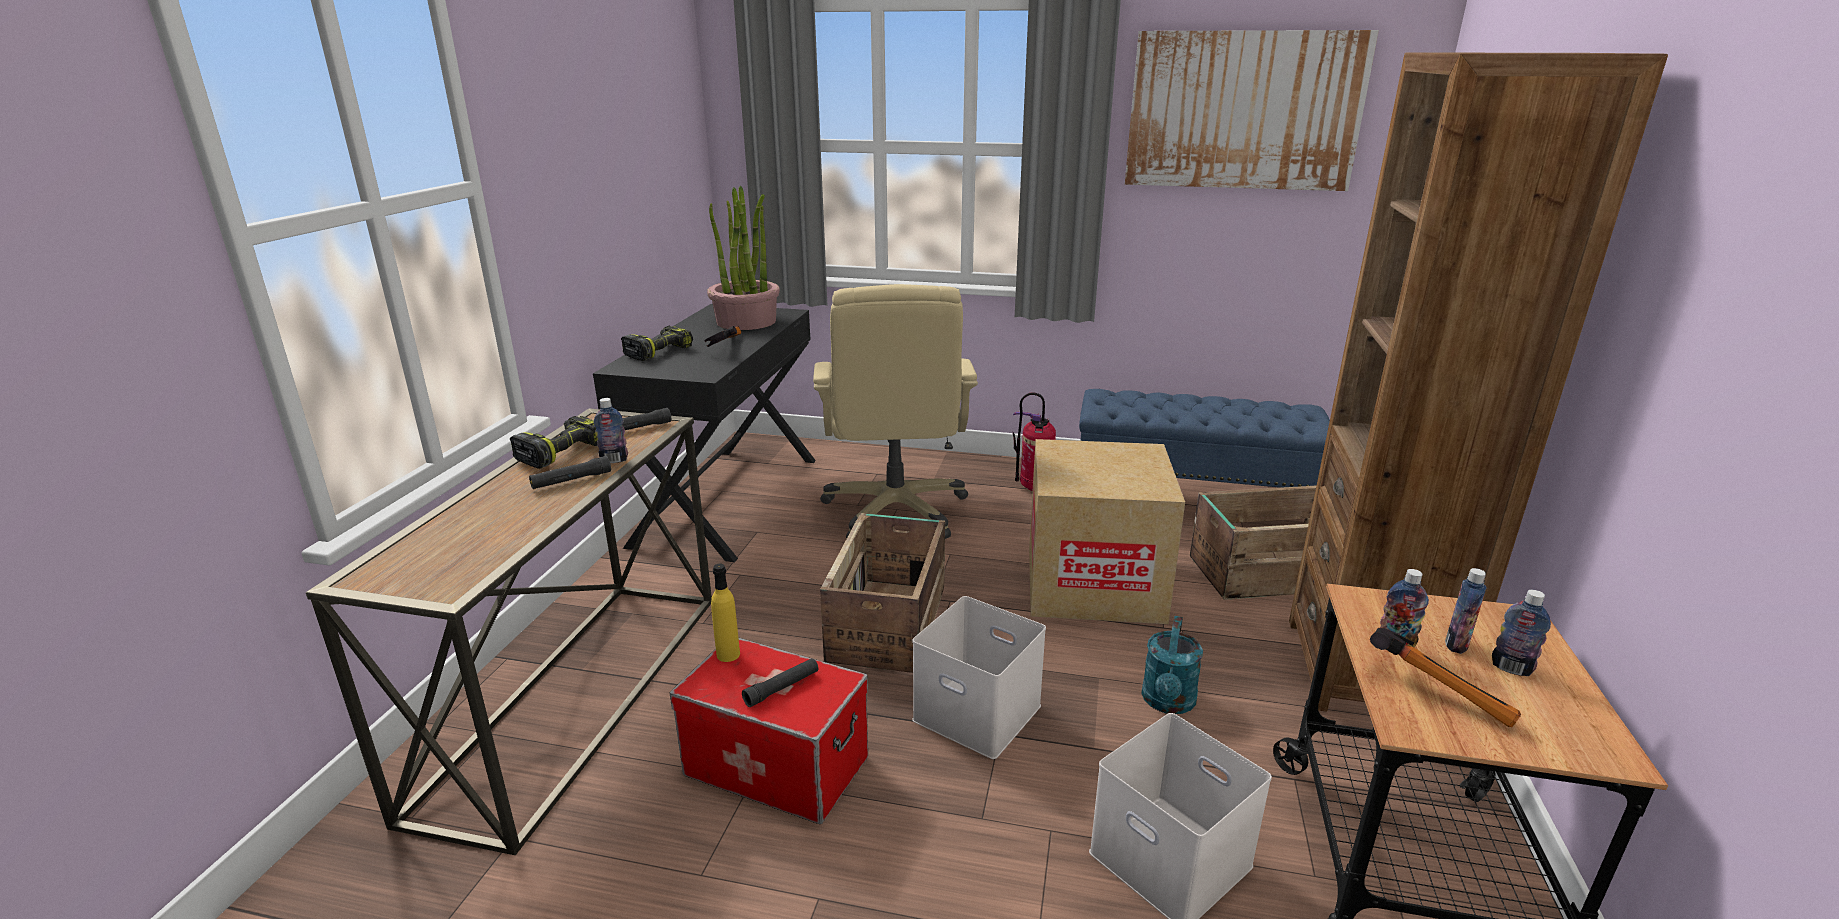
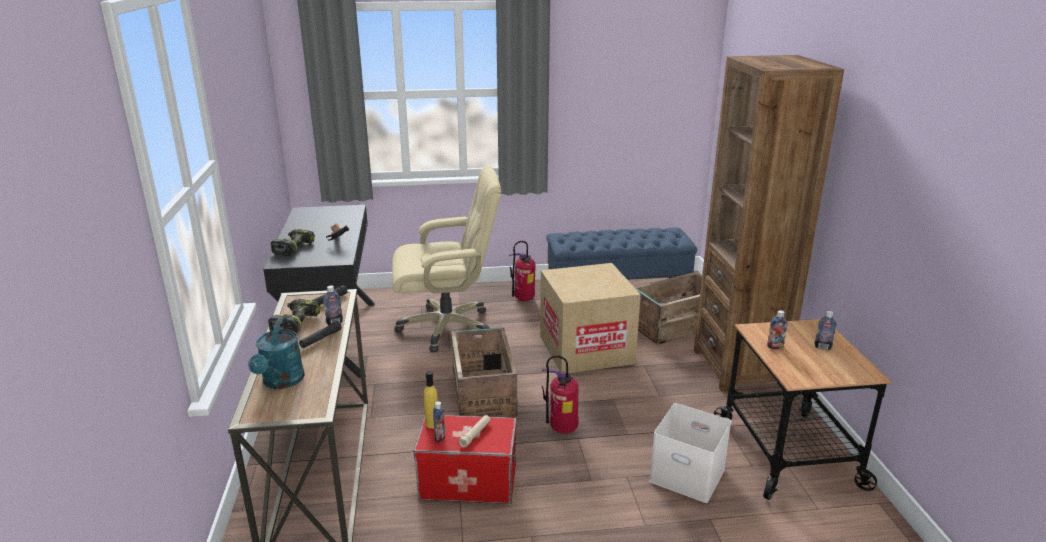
camera: 20 degrees left, 0 degrees up
(746, 322) = (332, 218): potted plant -> none
(782, 688) = (475, 434): black flashlight -> beige flashlight
(896, 511) = (448, 327): beige office chair -> beige office chair turned 75 degrees counterclockwise
(980, 712) = (562, 430): white storage box -> fire extinguisher
(1168, 703) = (653, 404): turquoise watering can -> turquoise watering can (281, 382)
(1243, 111) = (620, 64): picture -> none
(1438, 691) = (799, 363): hammer -> none
(1456, 644) = (798, 341): bottle -> bottle (440, 437)

